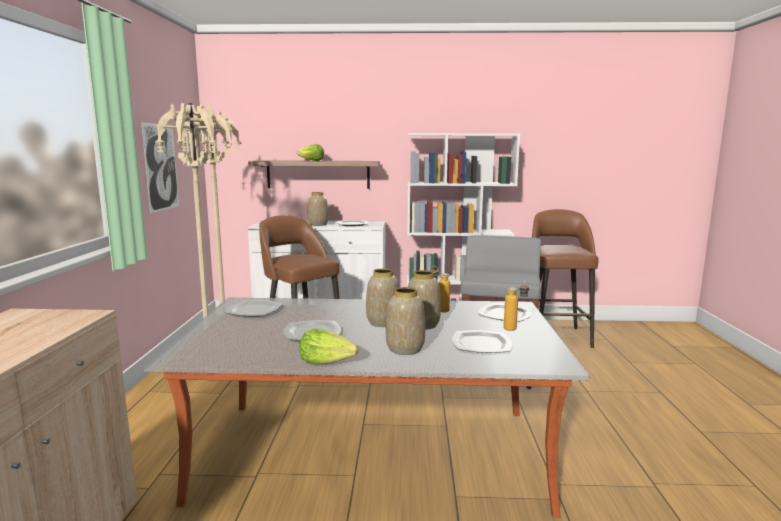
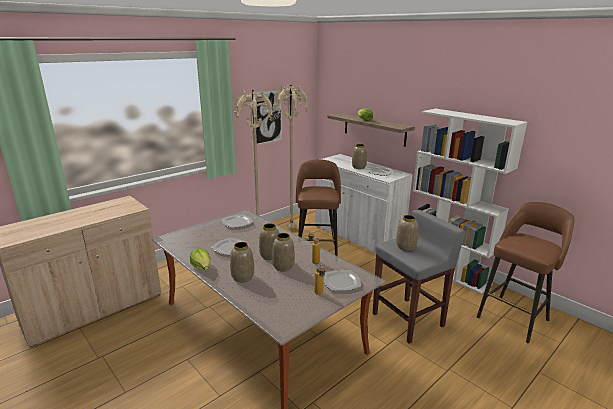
camera: 45 degrees right, 10 degrees up
(481, 344) = (279, 294): plate -> none
(490, 274) = (405, 246): none -> vase

